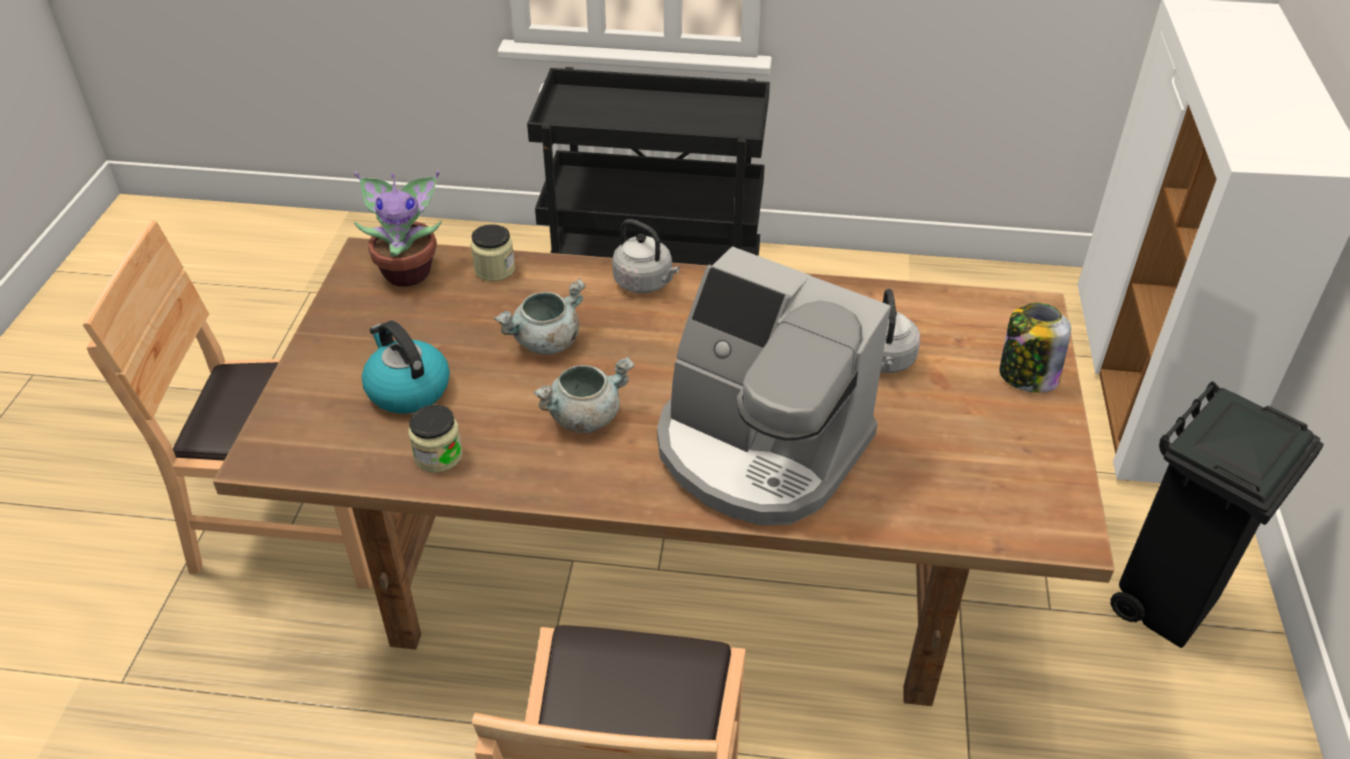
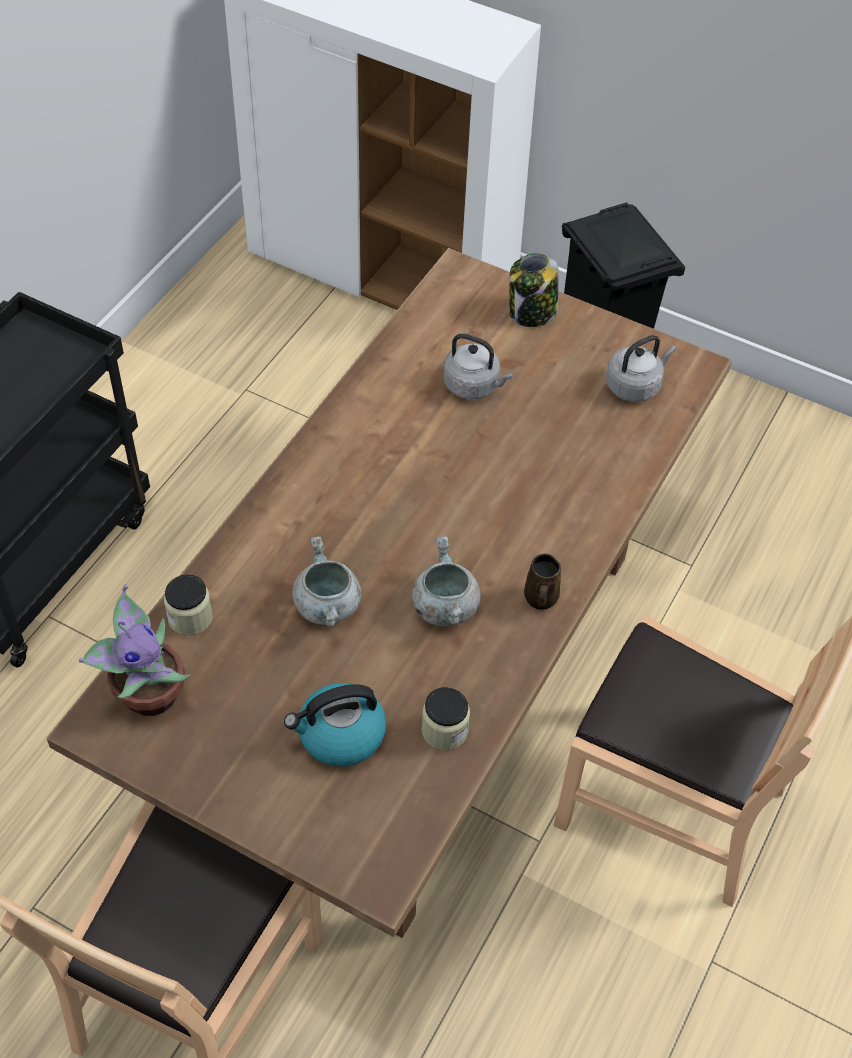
camera: 70 degrees left, 10 degrees up
(631, 484) = (540, 599): none -> brown mug
(645, 283) = (282, 505): grey kettle -> grey kettle (635, 386)
(759, 449) = (537, 503): coffee machine -> none

